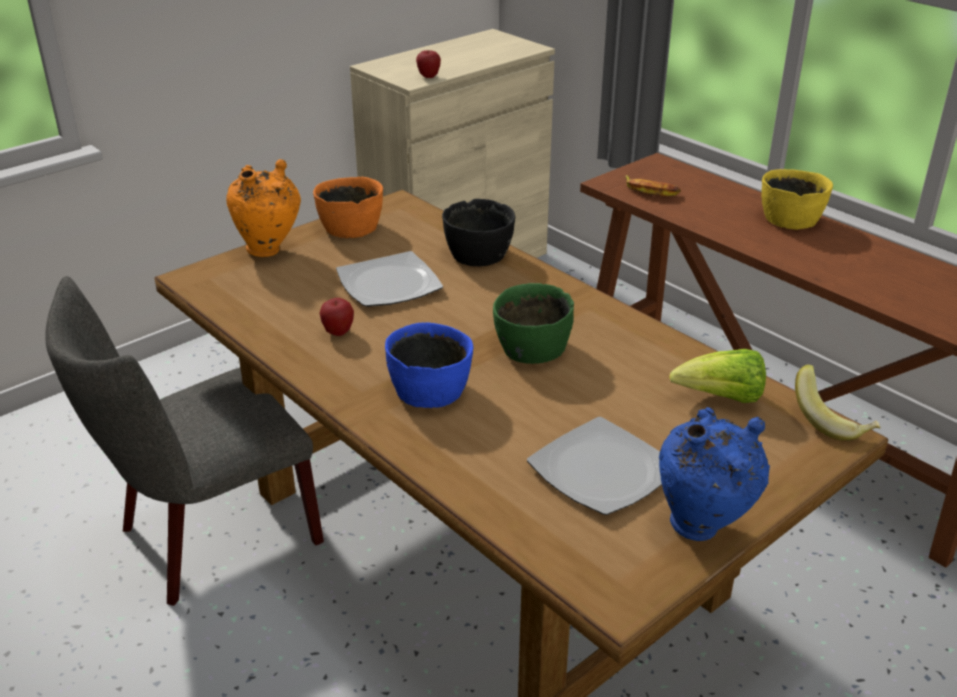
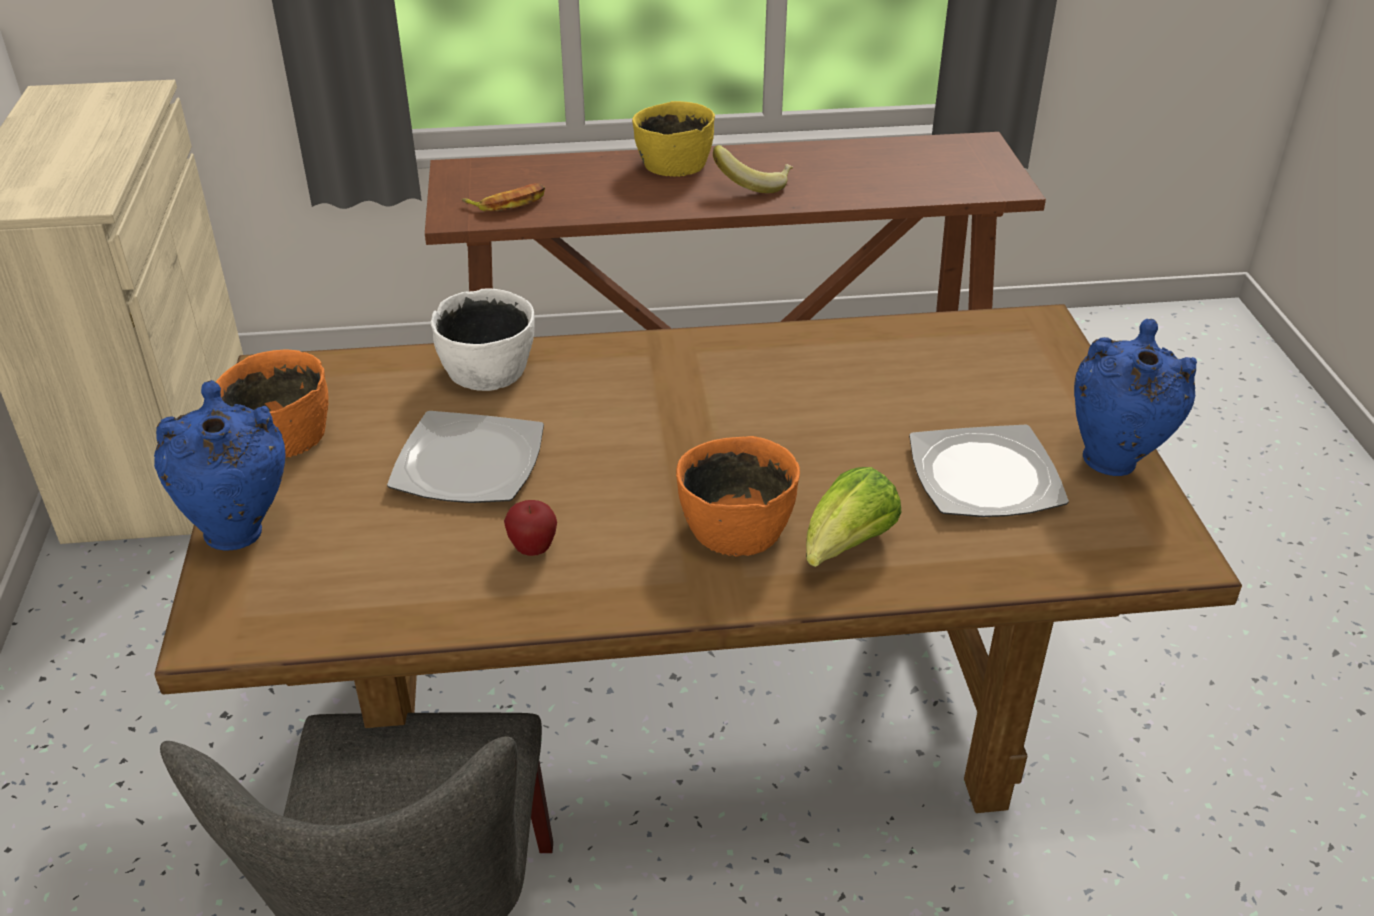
camera: 55 degrees left, 5 degrees up
(269, 250) = (240, 529): orange vase -> blue vase
(428, 77) = (96, 185): apple -> none
(430, 389) = (735, 527): blue bowl -> orange bowl
(479, 254) = (489, 369): black bowl -> white bowl
(531, 348) = (728, 422): green bowl -> none
(721, 398) = (932, 353): lettuce -> lettuce (846, 546)
(832, 421) = (1020, 317): banana -> banana (753, 184)

